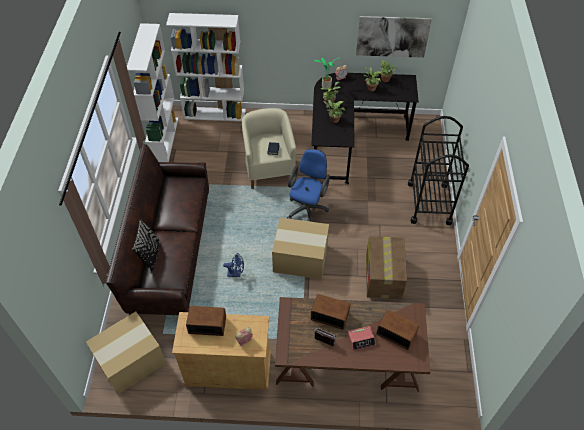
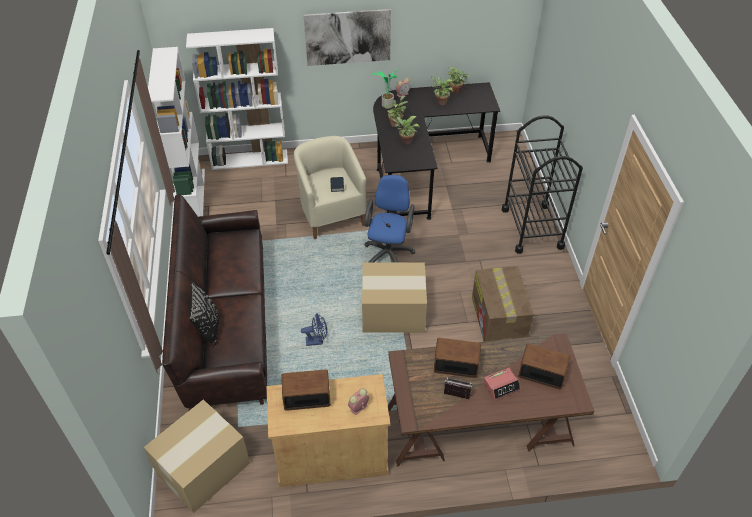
camera: 10 degrees left, 5 degrees down
(392, 36) = (459, 37): picture -> picture (348, 37)

